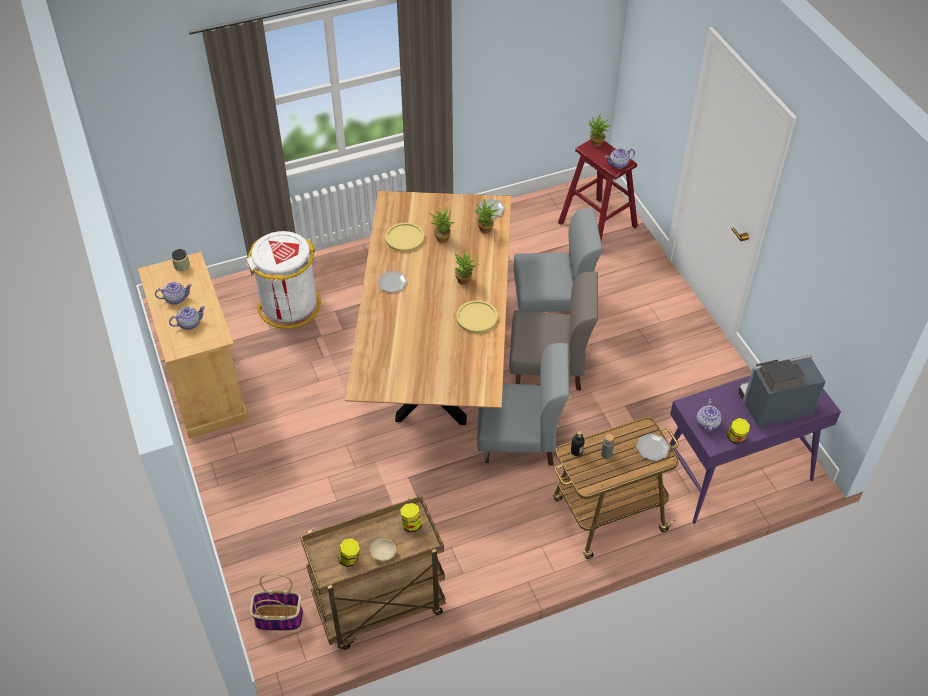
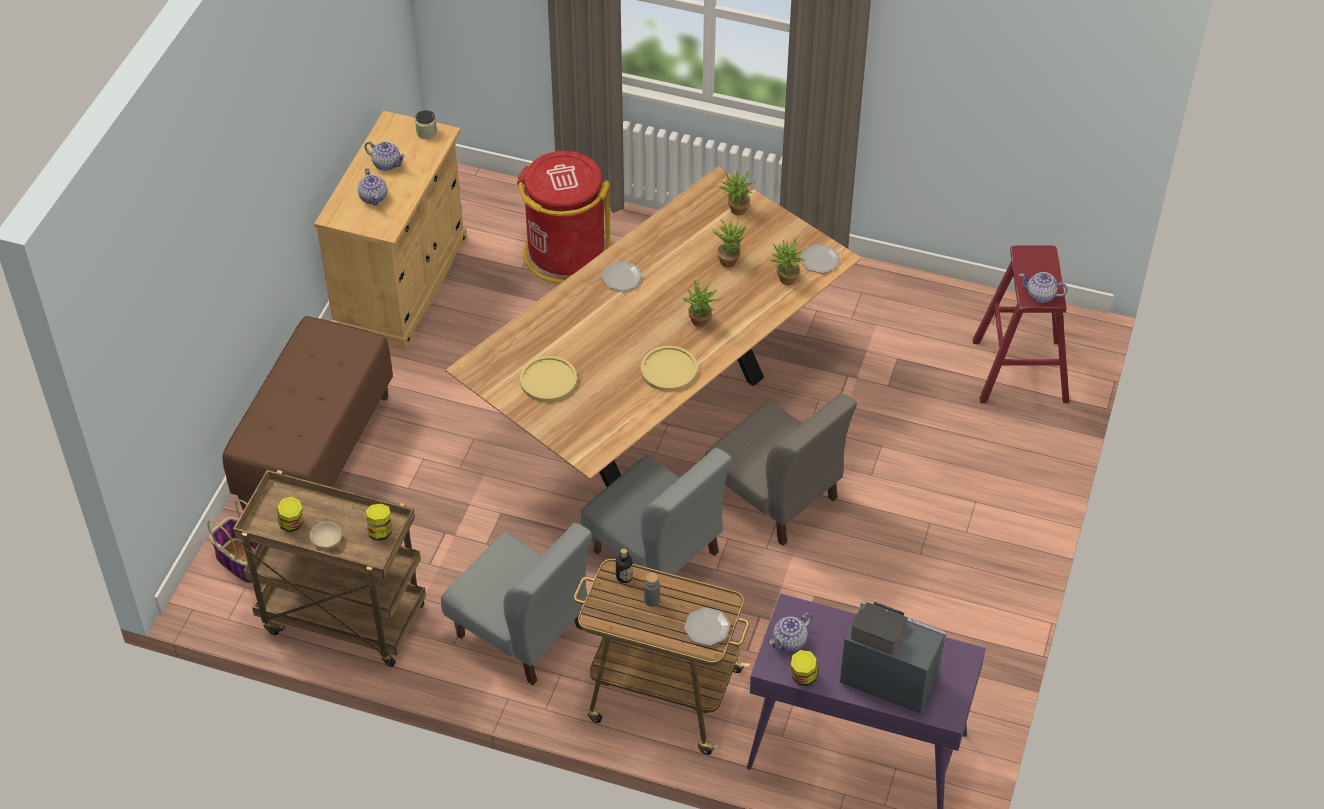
camera: 40 degrees right, 0 degrees up
(189, 323) = (374, 197): teapot -> teapot turned 60 degrees clockwise
(254, 517) = (316, 451): none -> brown bench
(289, 306) = (565, 254): white trash can -> red trash can
(404, 238) = (688, 237): yellow plate -> yellow plate (548, 380)
(552, 304) = (857, 430): grey chair -> grey chair (521, 632)
(596, 145) = (1041, 256): potted plant -> potted plant (736, 211)

